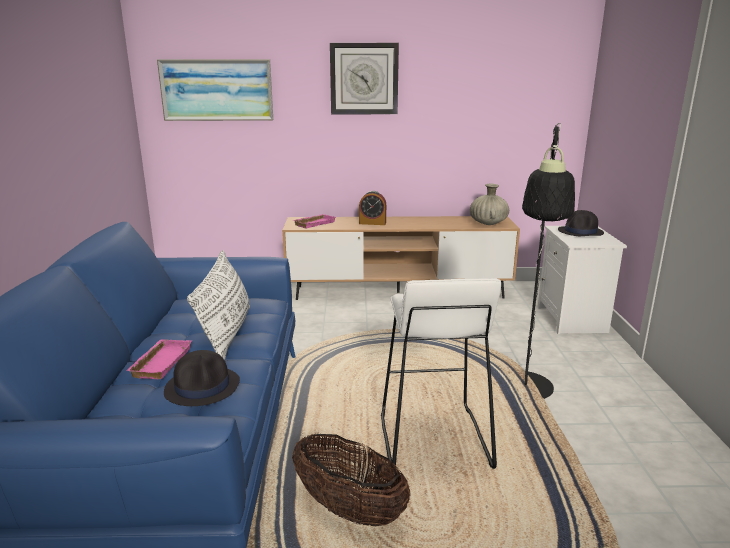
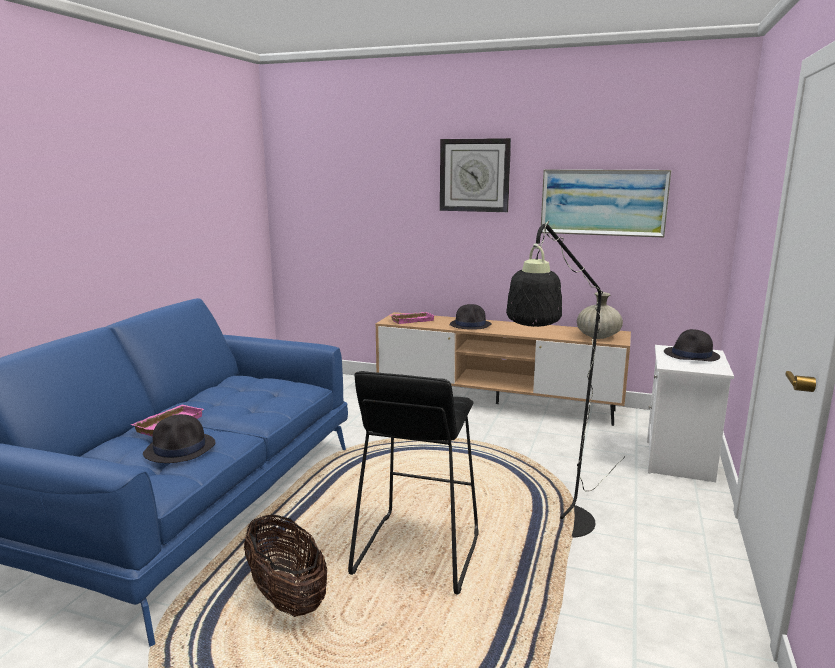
camera: 20 degrees right, 5 degrees down
(217, 90) = (336, 184): picture -> picture (603, 202)
(227, 333) = (245, 409): white pillow -> none
(372, 223) = (470, 325): alarm clock -> black hat
(432, 440) = (416, 553): white stool -> black stool

